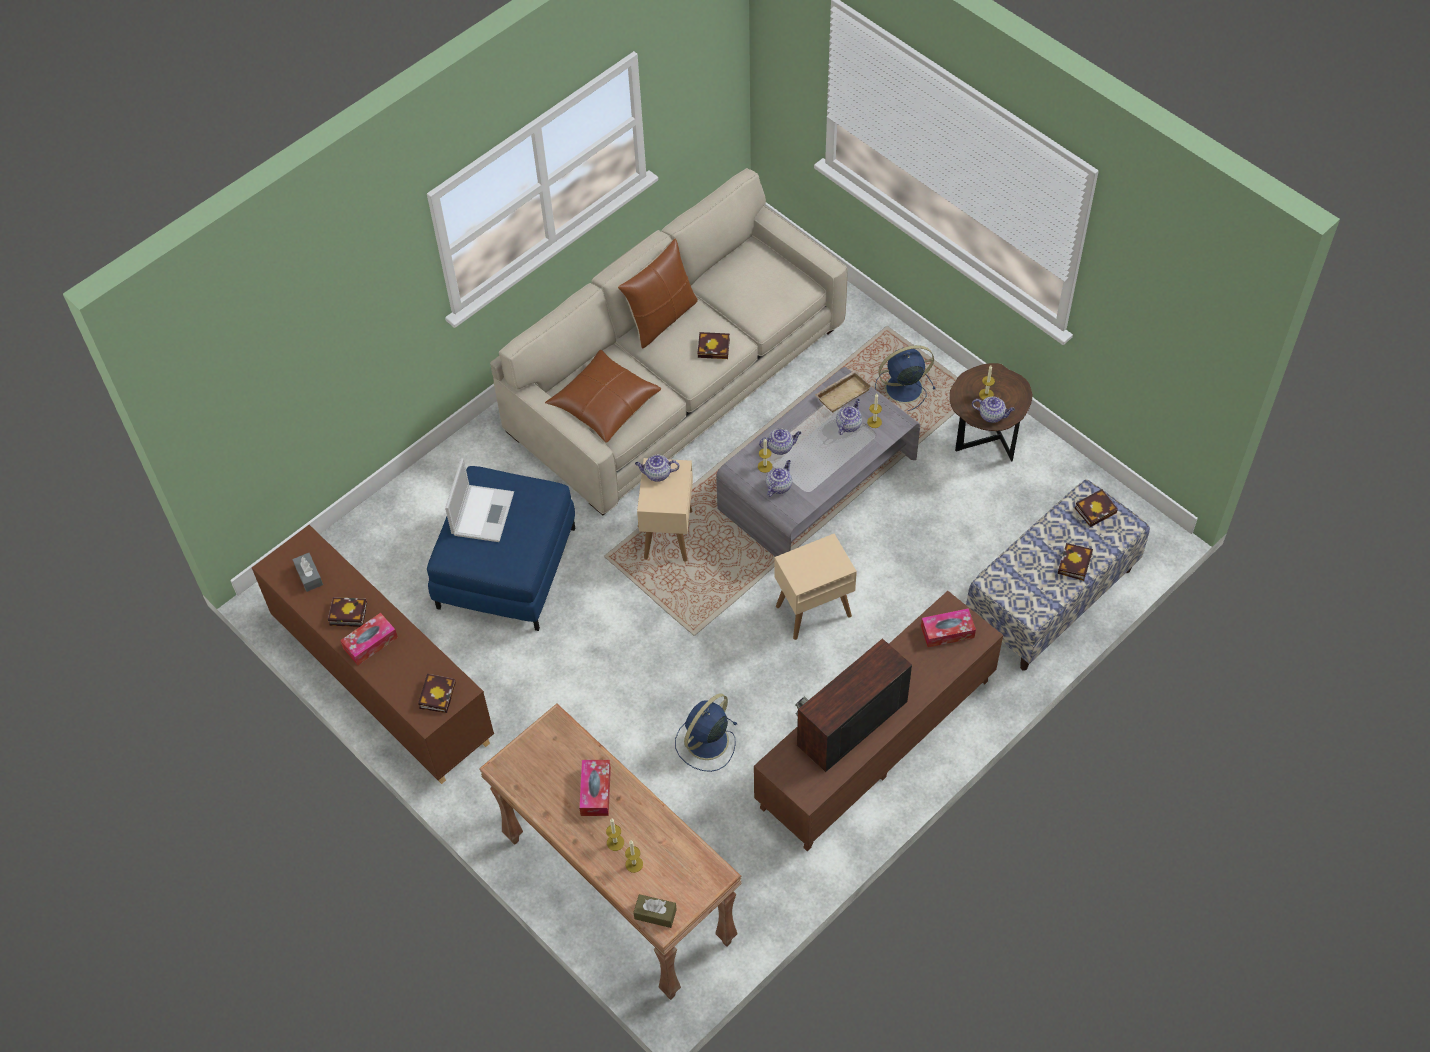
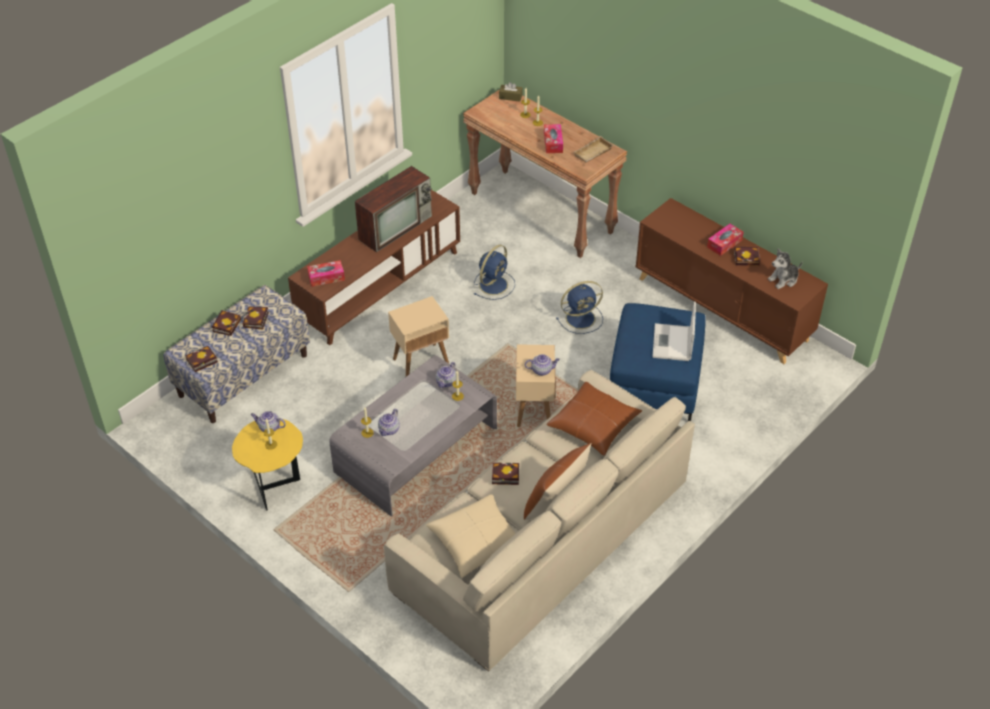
camera: 175 degrees right, 10 degrees down
(309, 576) = (783, 279): grey tissue box -> plush toy
(437, 694) = (669, 219): book -> book (256, 321)
(749, 279) = (477, 542): none -> beige pillow
(780, 447) = (445, 411): teapot -> none
(842, 393) = (393, 455): beige tray -> beige tray (593, 153)
(902, 389) = (339, 532): blue fan -> blue fan (581, 318)
(983, 444) = (275, 486): brown side table -> yellow side table

